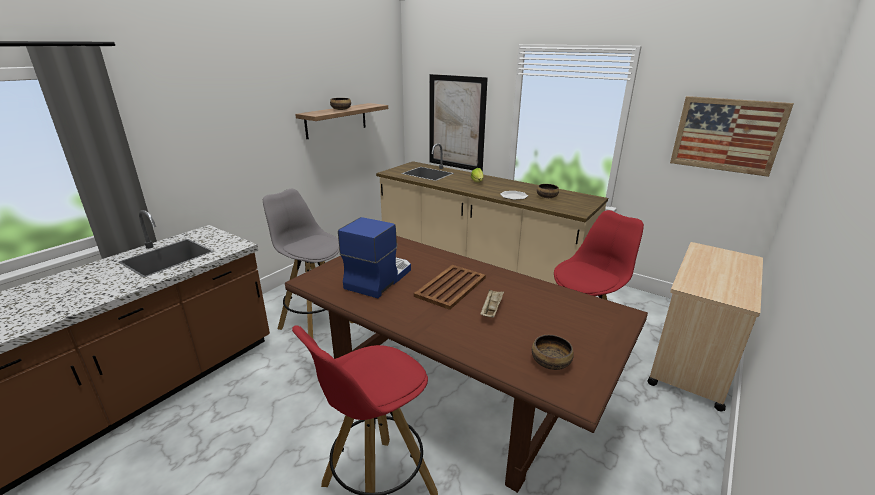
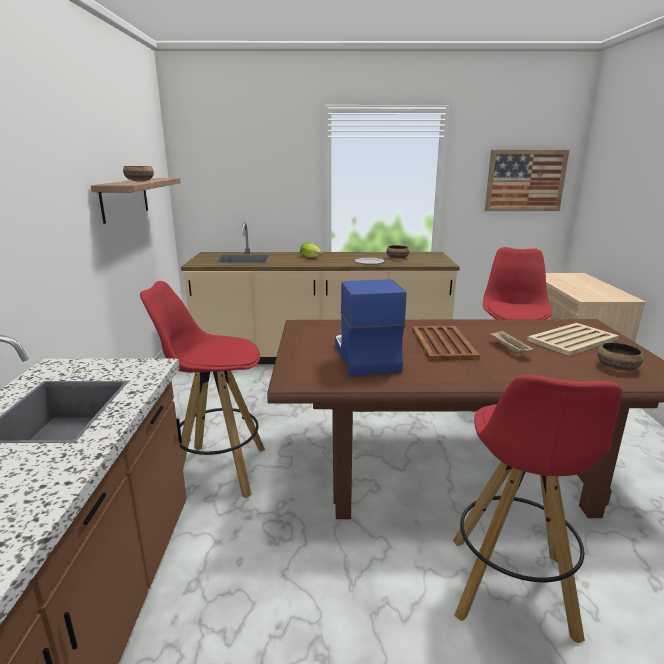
camera: 35 degrees left, 5 degrees down
(316, 324) = (218, 470): grey stool -> red stool
(456, 123) = (252, 199): picture -> none
(569, 323) = (573, 340): none -> beige tray

